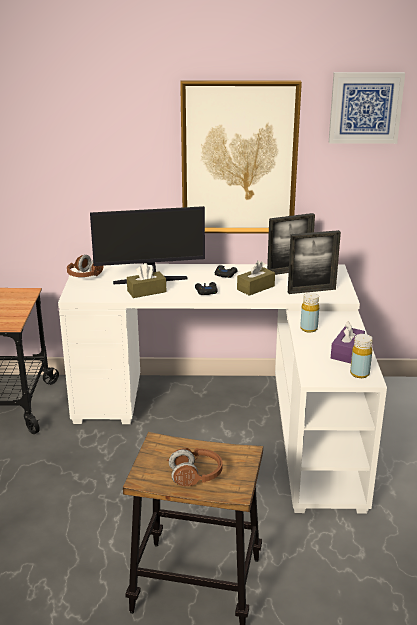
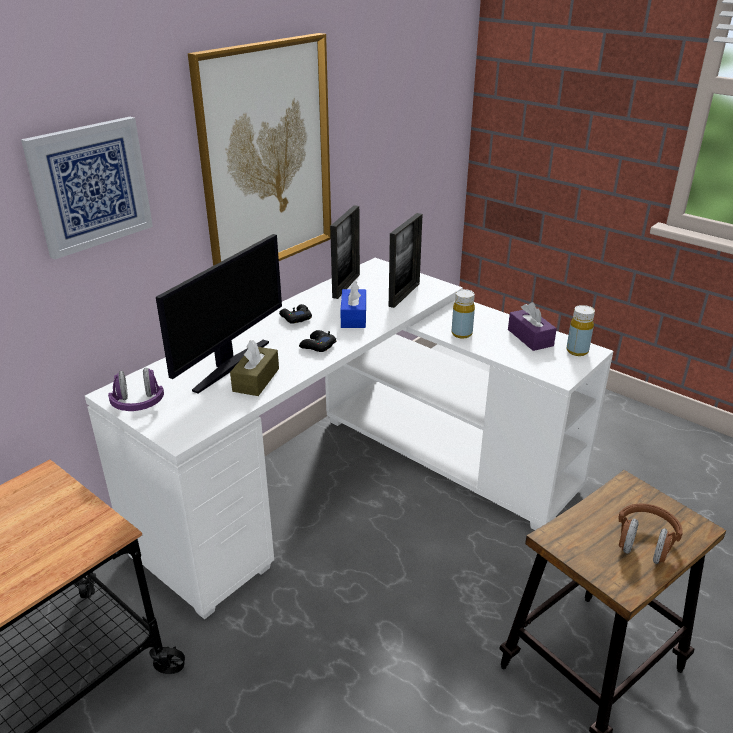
camera: 50 degrees left, 5 degrees up
(85, 276) = (138, 403): brown headphones -> purple headphones
(255, 288) = (353, 317): brown tissue box -> blue tissue box
(365, 107) = (376, 59): picture -> picture (90, 186)

